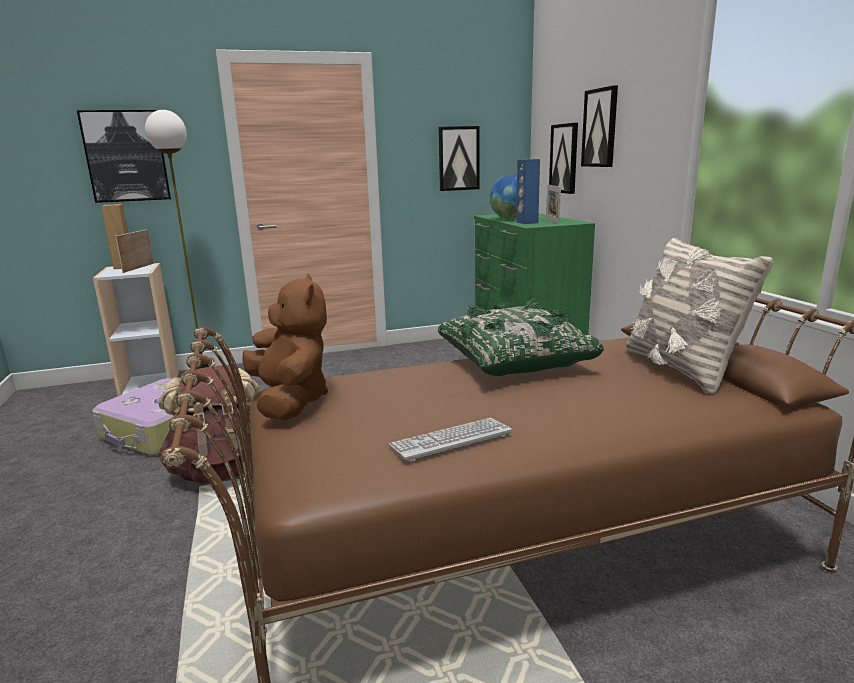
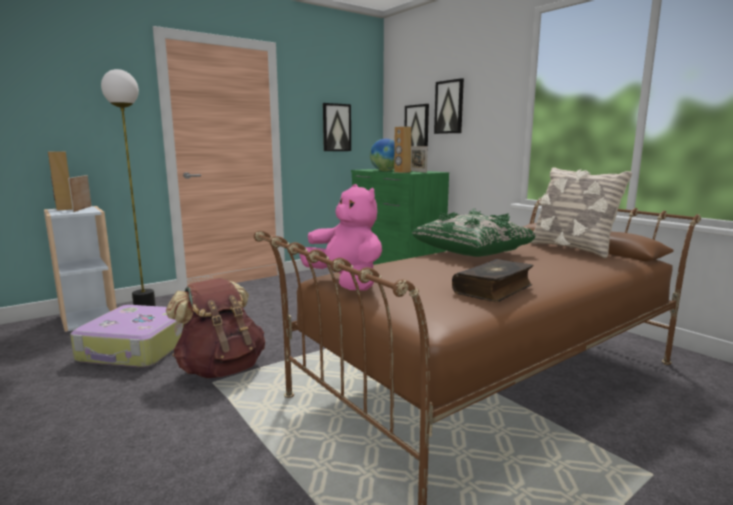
camera: 20 degrees left, 5 degrees down
(126, 156) = (67, 109): picture -> none
(290, 401) = (345, 282): brown plush toy -> pink plush toy
(450, 440) = (494, 289): keyboard -> book
(526, 222) = (402, 172): blue speaker -> brown speaker

